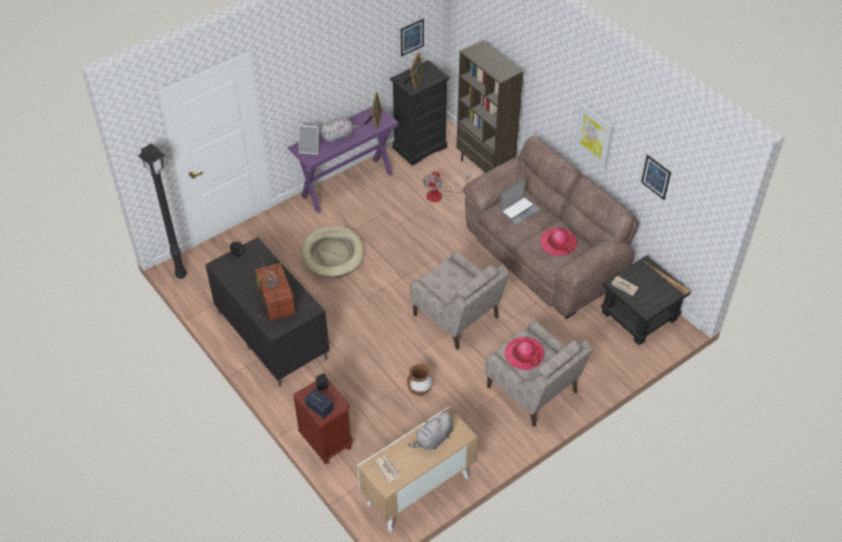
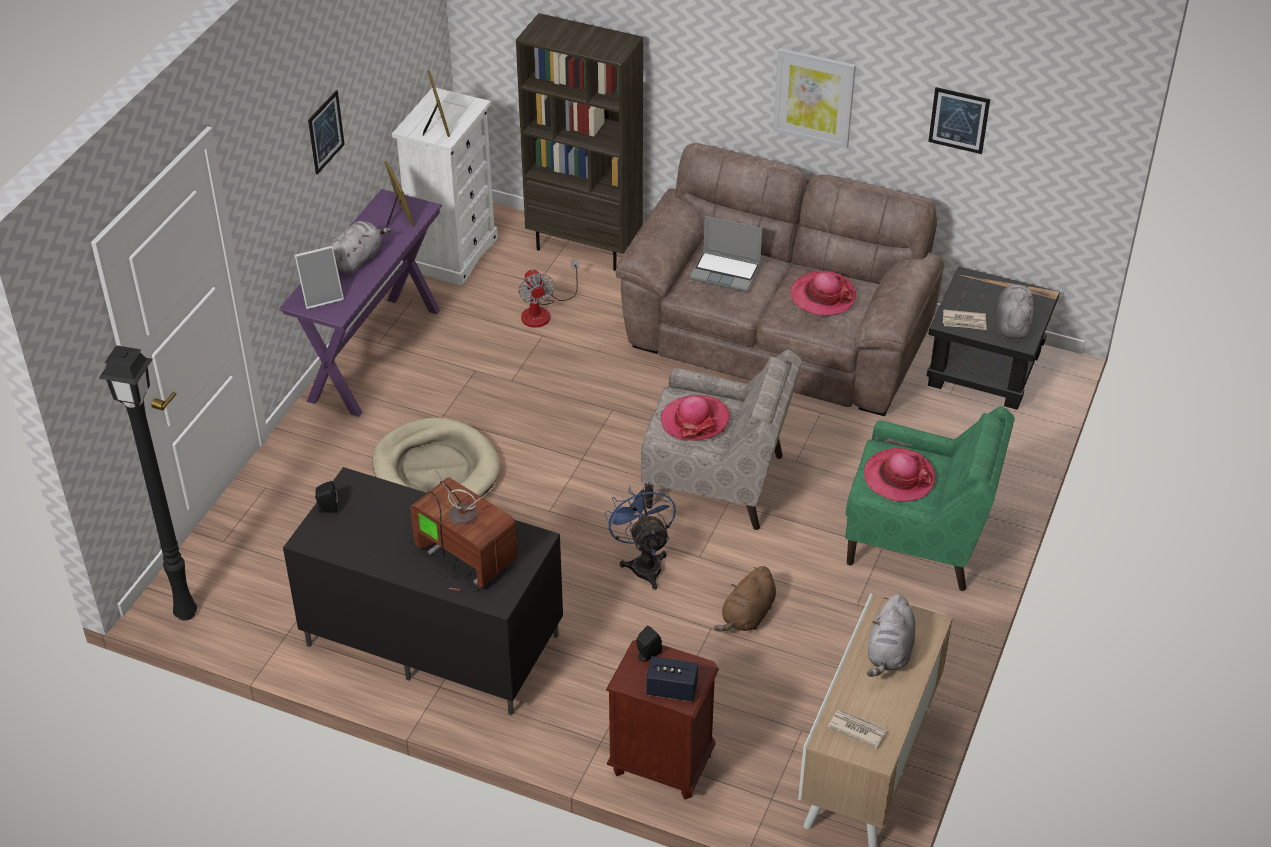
camera: 30 degrees left, 5 degrees down
(391, 342) = (644, 563): none -> blue fan
(412, 37) = (407, 48): picture -> picture (325, 132)
(419, 390) = (747, 616): brown vase -> brown plush toy
(420, 147) = (452, 253): black dresser -> white dresser
(448, 281) = (695, 420): none -> hat
(520, 211) = (726, 272): laptop -> laptop turned 90 degrees clockwise
(532, 390) = (919, 539): beige armchair -> green armchair
(649, 298) = (1012, 324): none -> grey plush toy

